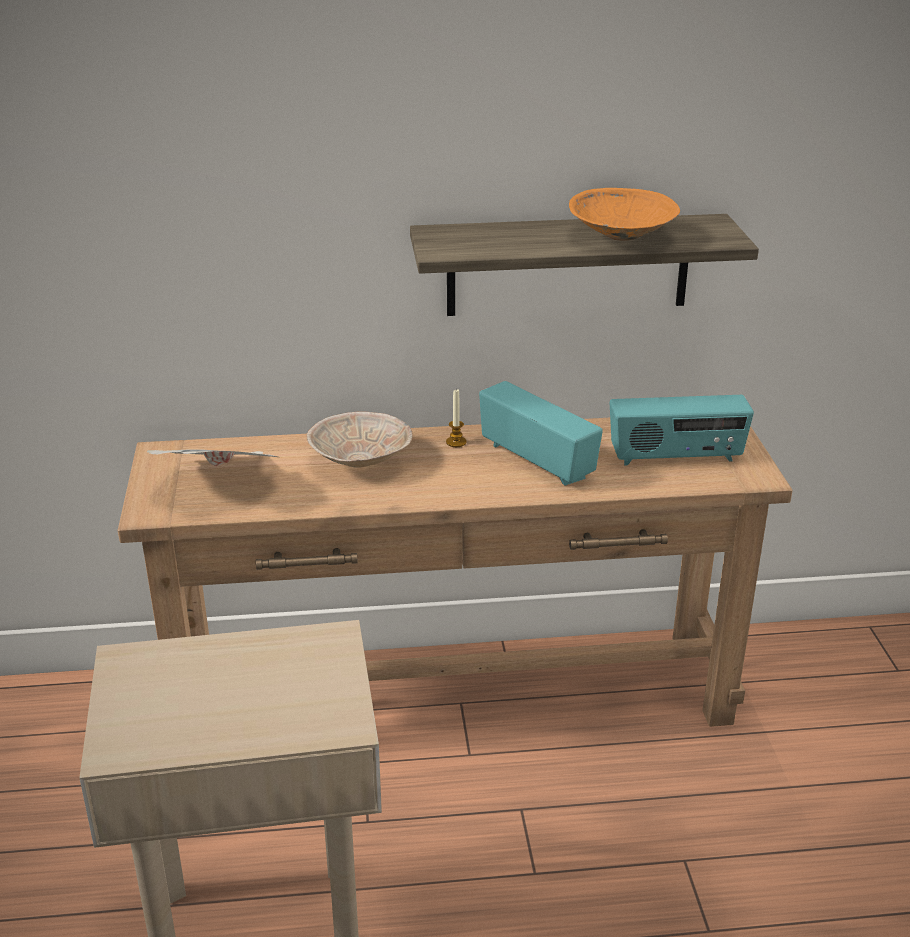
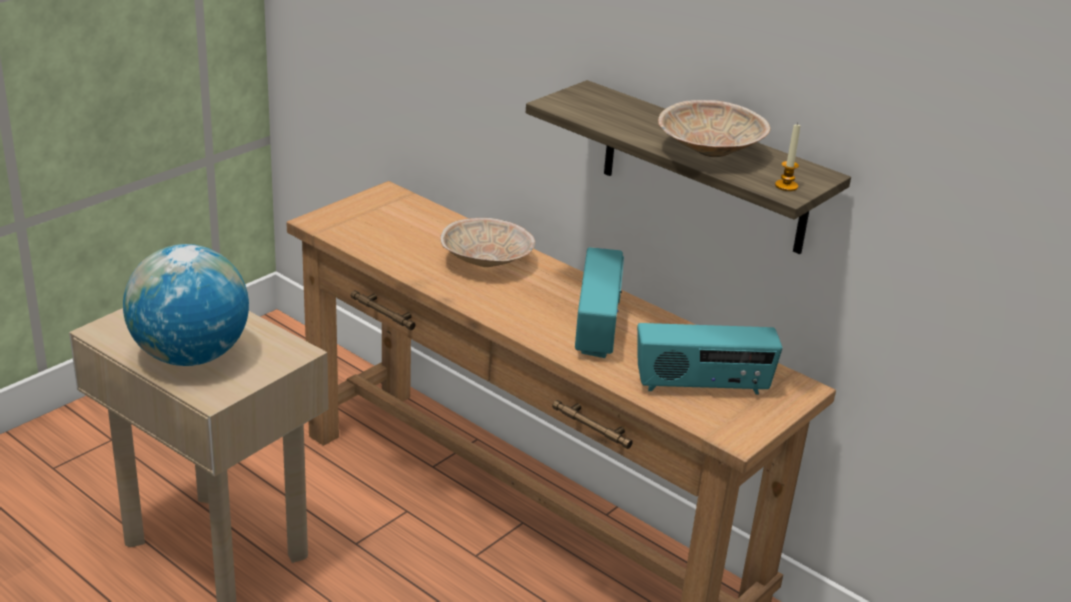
camera: 45 degrees right, 0 degrees up
(222, 483) = (383, 228): newspaper -> none
(251, 708) = (190, 355): none -> globe
(456, 442) = (569, 286): candle -> candle (786, 186)
(621, 237) = (708, 152): orange bowl -> beige bowl
(676, 458) = (702, 386): radio -> radio turned 45 degrees counterclockwise

